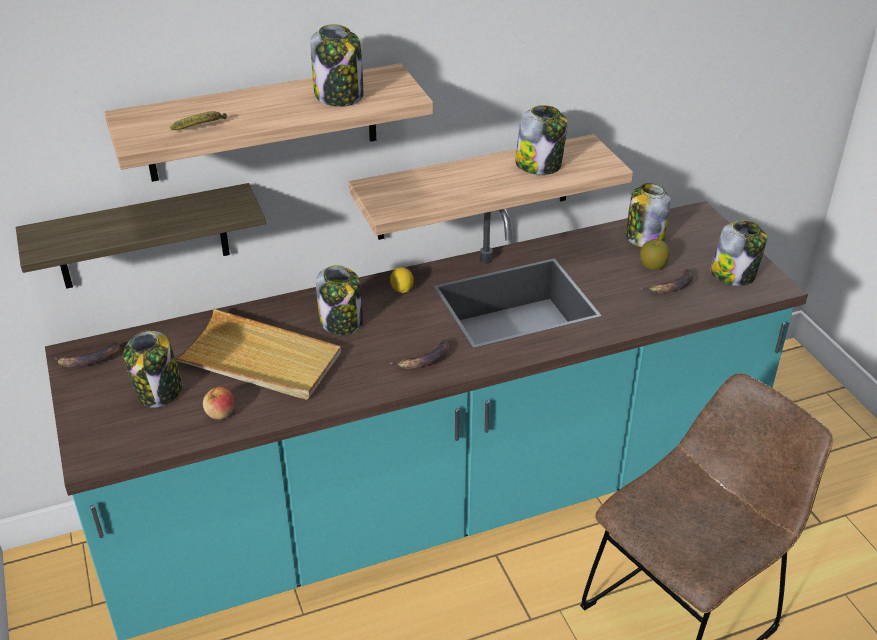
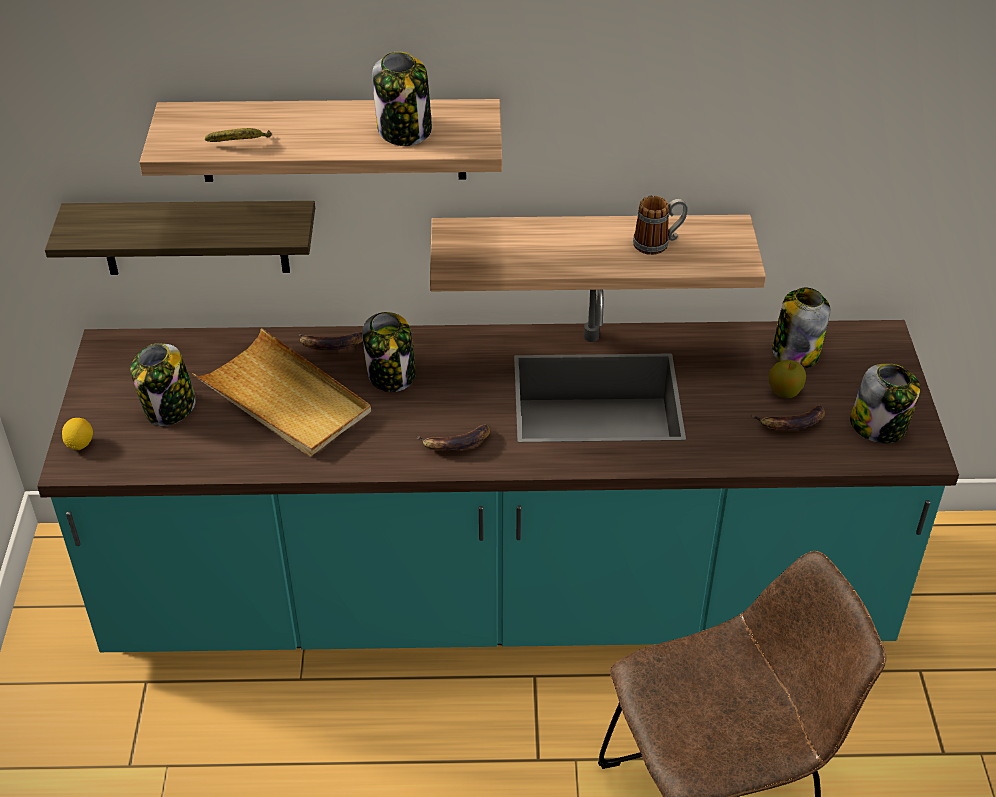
camera: 20 degrees right, 5 degrees up
(89, 361) = (118, 356): banana -> banana (331, 345)
(220, 413) = (217, 449): apple -> none
(402, 289) = (476, 351): lemon -> lemon (80, 444)
(539, 165) = (658, 243): jar -> mug

